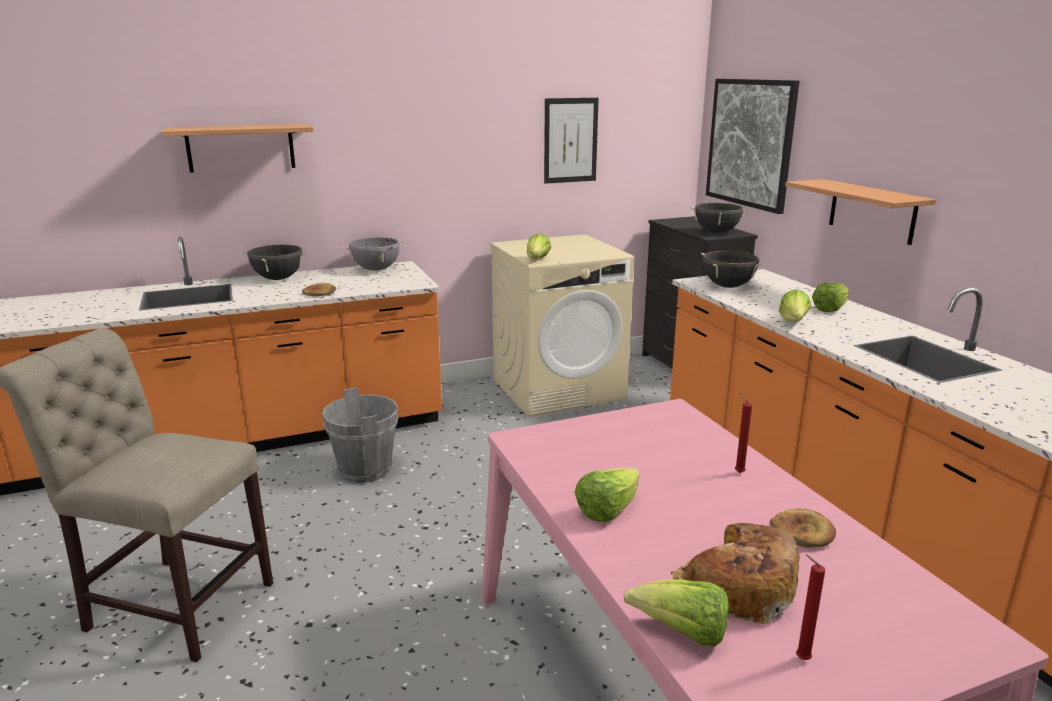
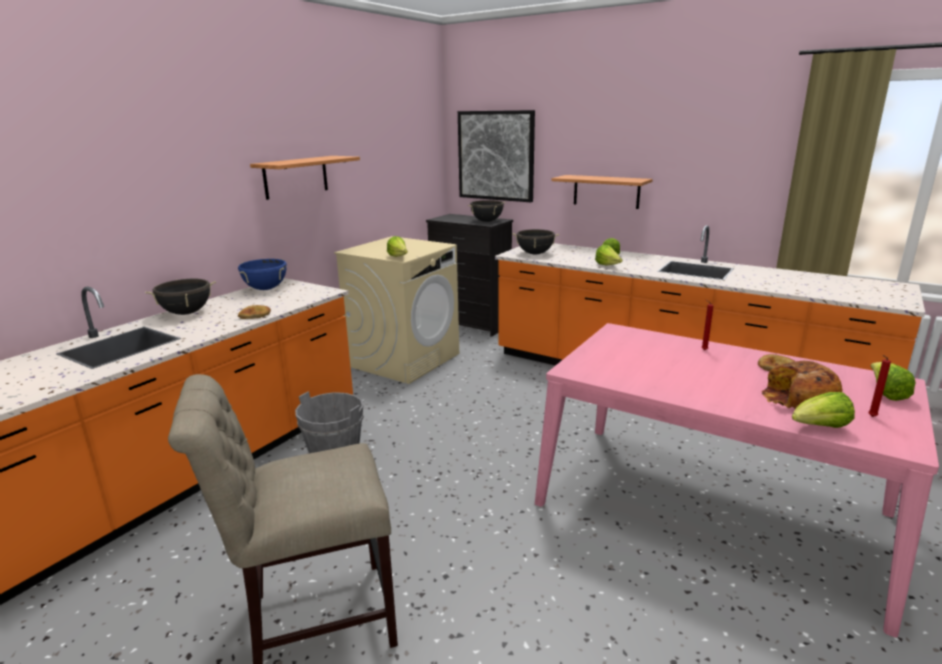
camera: 35 degrees left, 0 degrees up
(241, 147) = (124, 187): shelf -> shelf (296, 177)
(376, 269) = (265, 289): grey cooking pot -> blue cooking pot
(570, 140) = (374, 162): picture -> none
(608, 510) = (686, 389): lettuce -> lettuce (886, 393)

